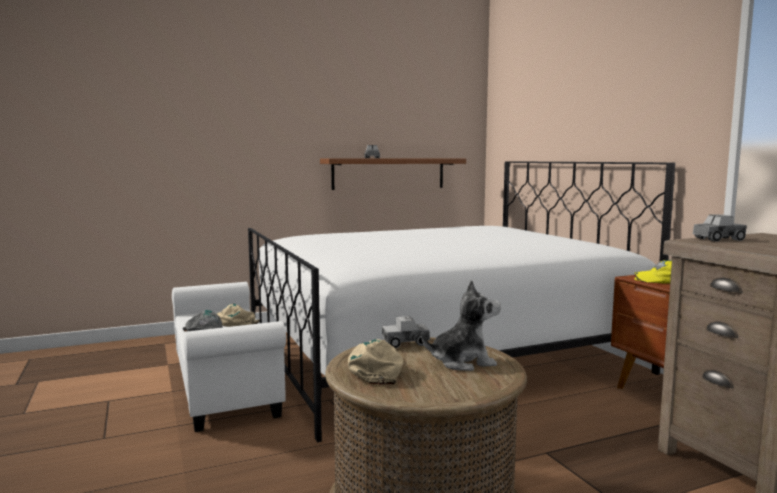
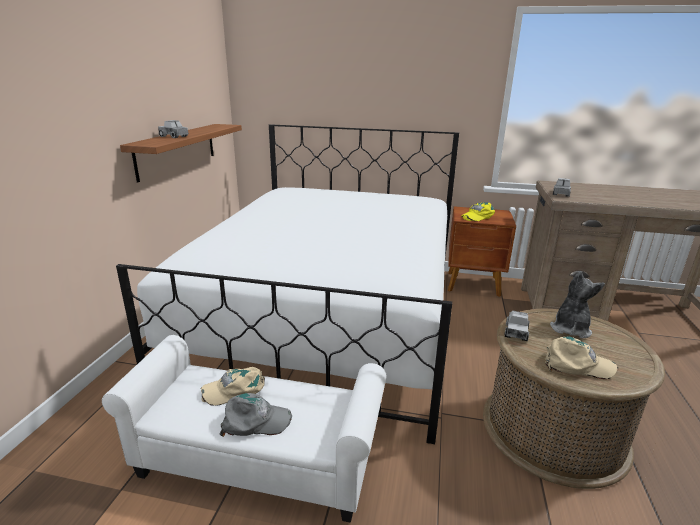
camera: 55 degrees left, 15 degrees up
(377, 369) = (577, 364): beige cap -> beige cap turned 150 degrees clockwise

